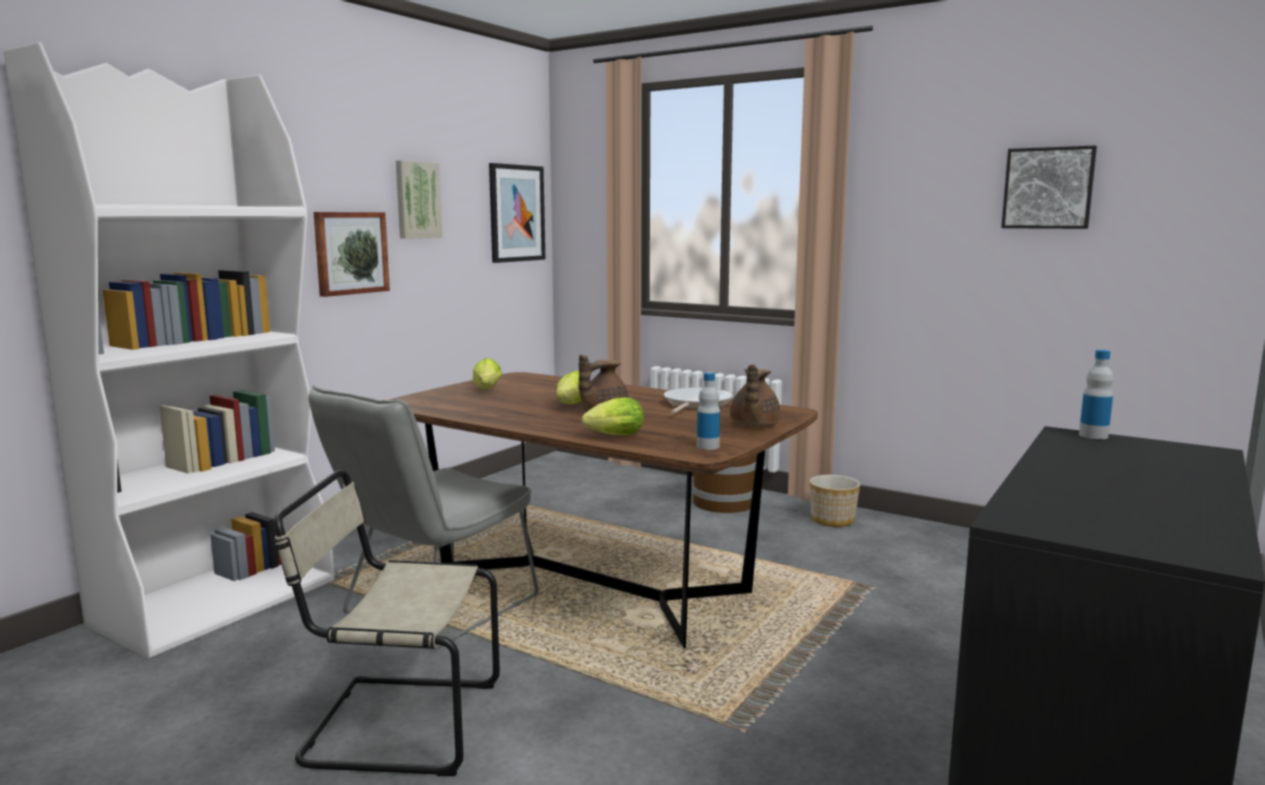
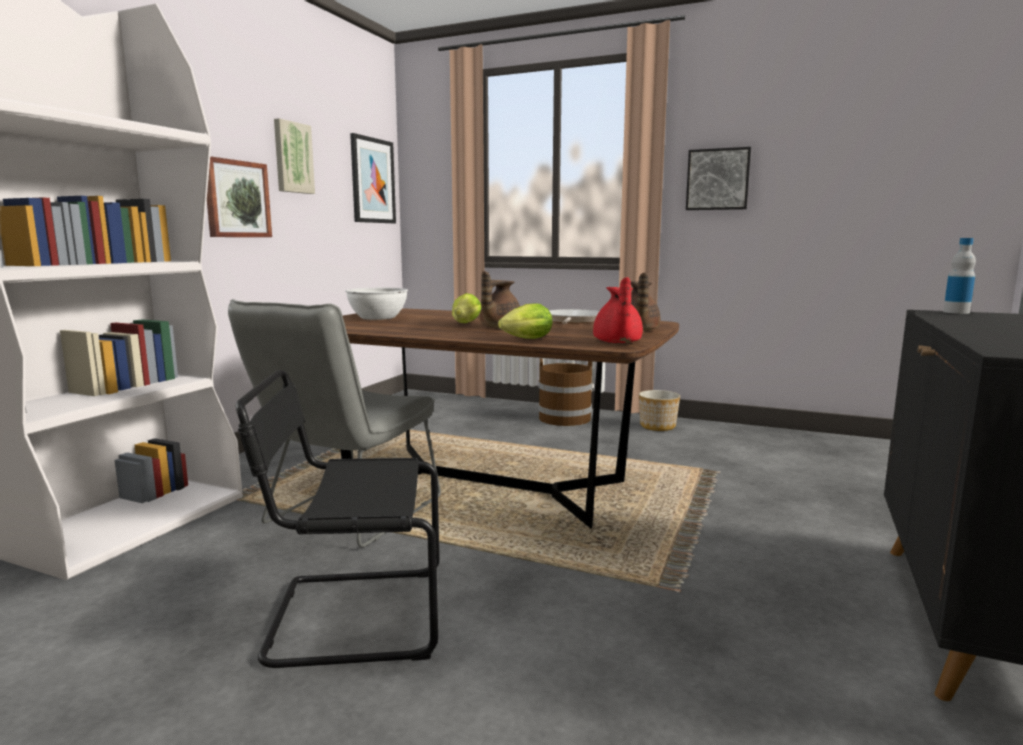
camera: 10 degrees left, 0 degrees up
(395, 723) = (350, 616): beige chair -> black chair
(487, 390) = (378, 317): lettuce -> white bowl
(708, 446) = (617, 342): bottle -> red teapot
(1048, 188) = (827, 148): picture -> picture (718, 179)

